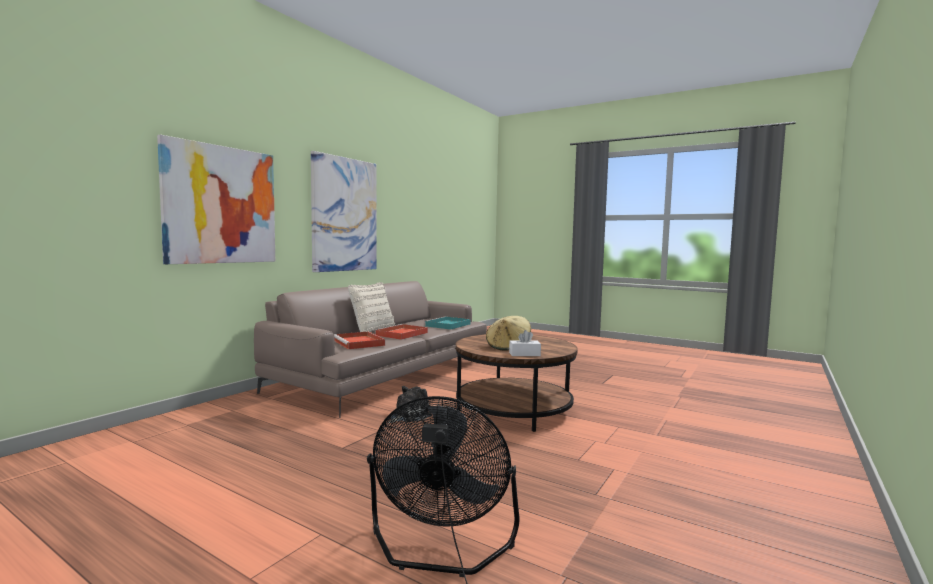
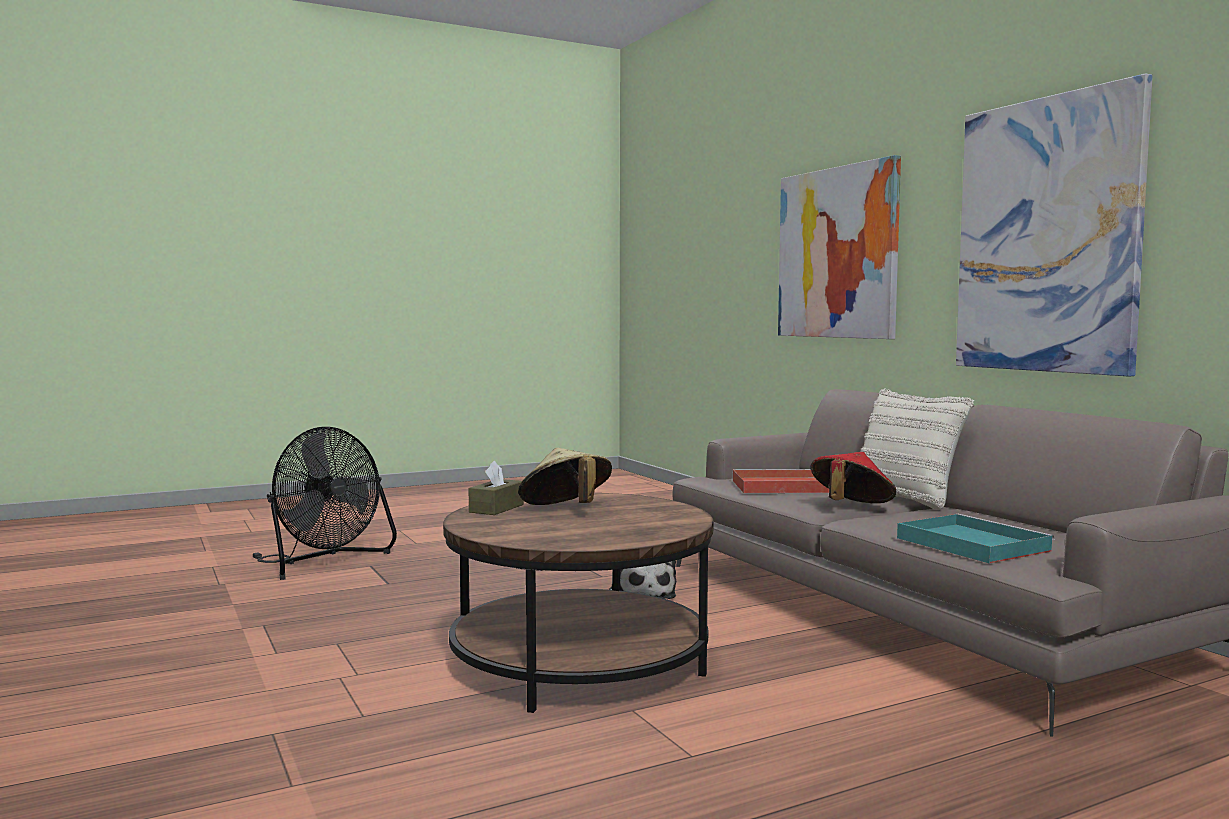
camera: 120 degrees right, 0 degrees up
(401, 334) = (851, 507): red tray -> red hat
(524, 354) = (496, 508): white tissue box -> brown tissue box

